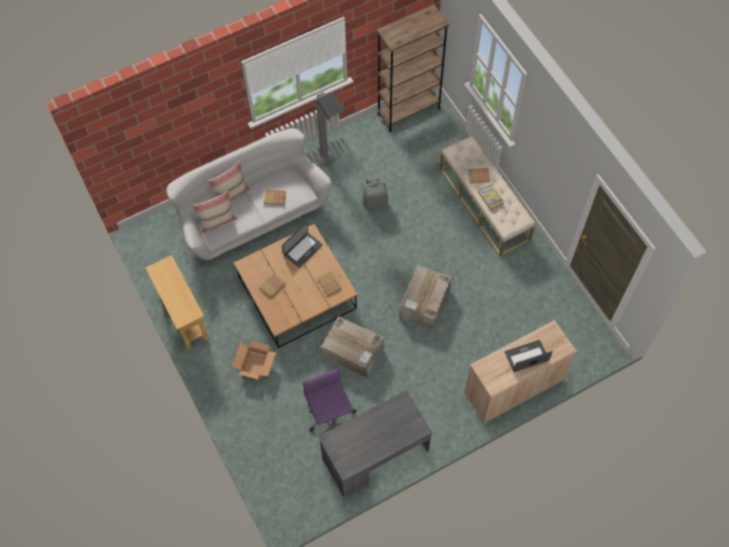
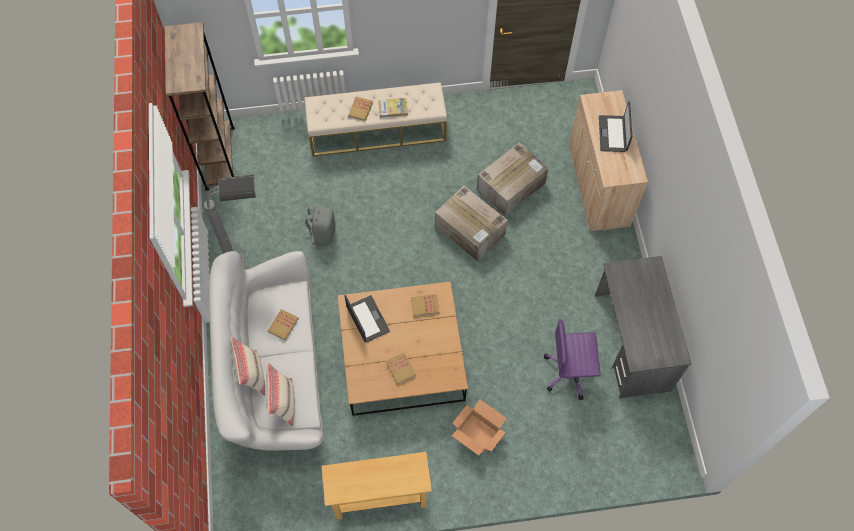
camera: 70 degrees left, 0 degrees up
(353, 352) = (501, 321): cardboard box -> cardboard box (511, 185)

